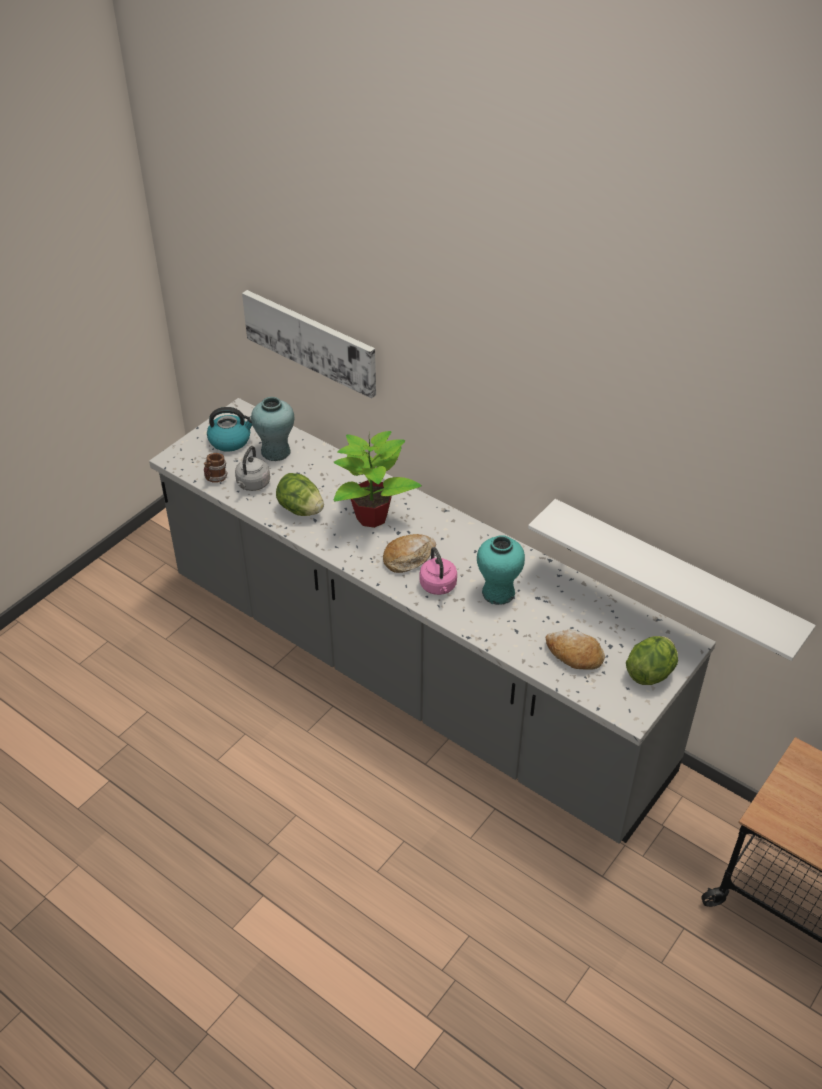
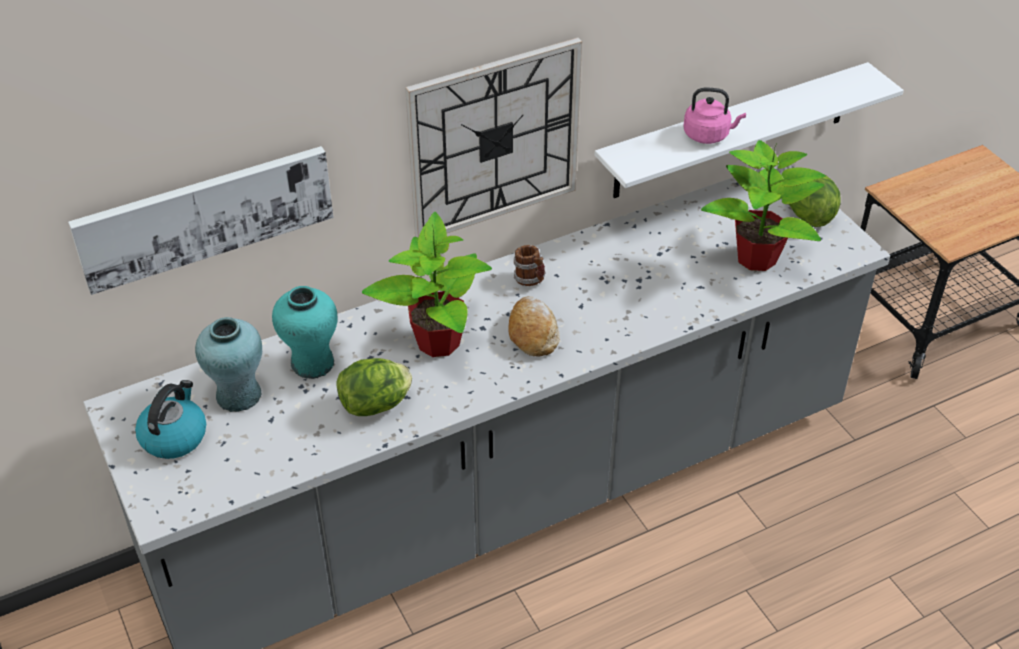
camera: 65 degrees left, 0 degrees up
(215, 478) = (245, 476): mug -> mug (530, 280)
(252, 484) = (289, 439): grey kettle -> none
(438, 587) = (597, 324): pink kettle -> pink kettle (708, 135)
(482, 431) = (494, 140): none -> wall clock
(498, 593) = (634, 280): turquoise vase -> turquoise vase (312, 363)
(574, 655) = (757, 258): bread -> potted plant

